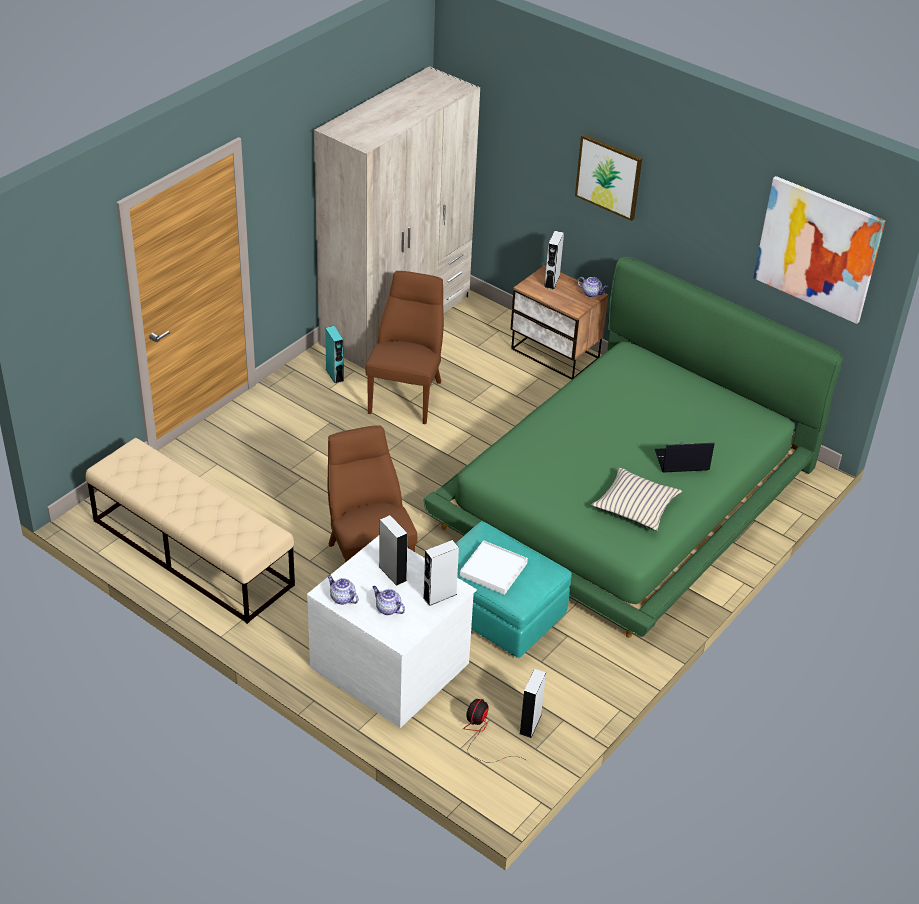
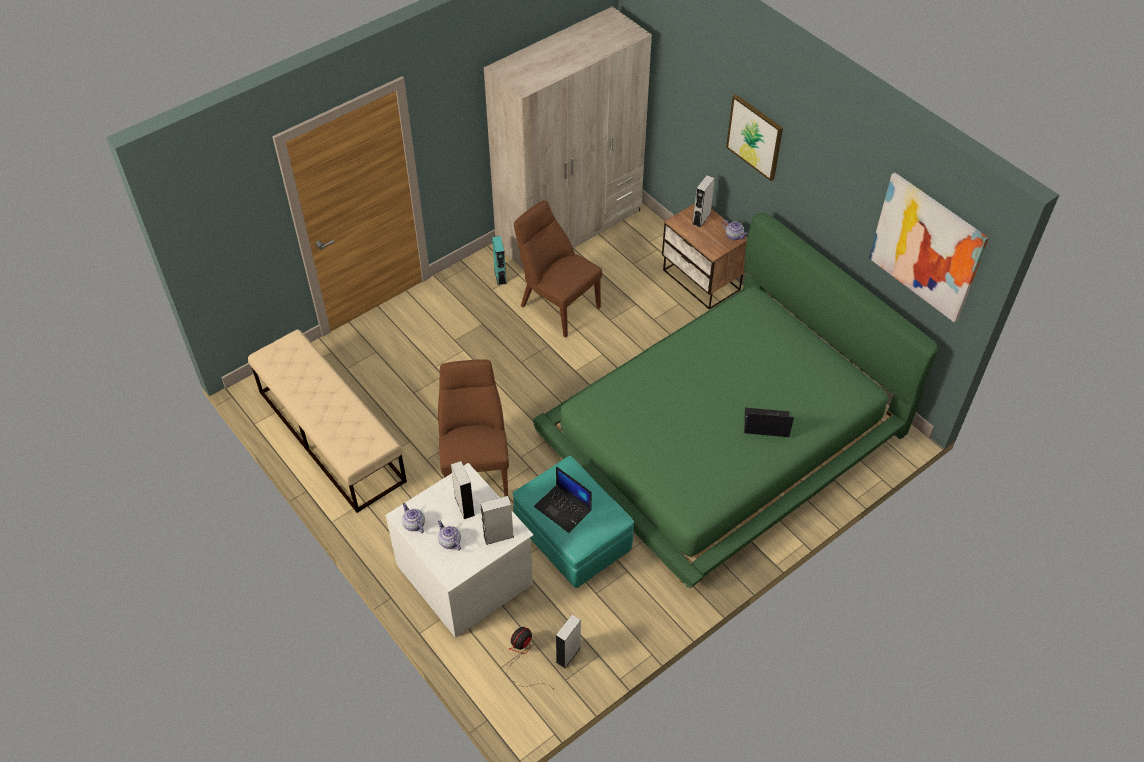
camera: 15 degrees right, 10 degrees up
(407, 395) = (557, 305): brown chair -> brown chair turned 75 degrees counterclockwise
(493, 569) = (564, 508): white tray -> laptop
(636, 506) = (709, 464): beige pillow -> none

